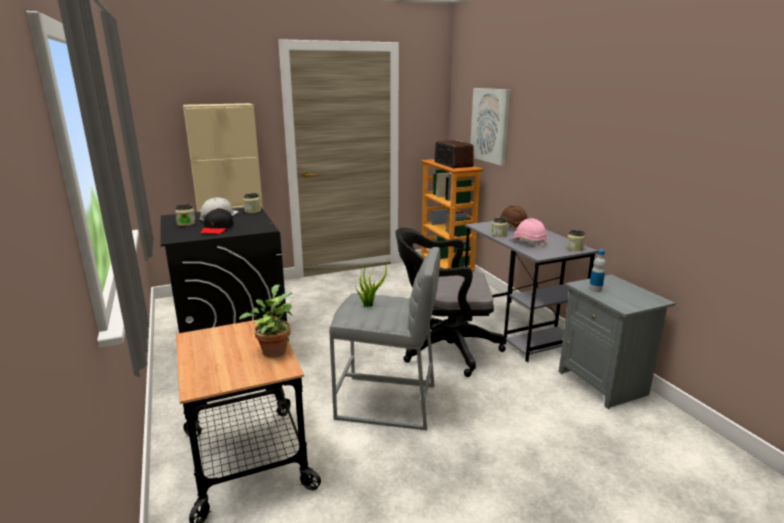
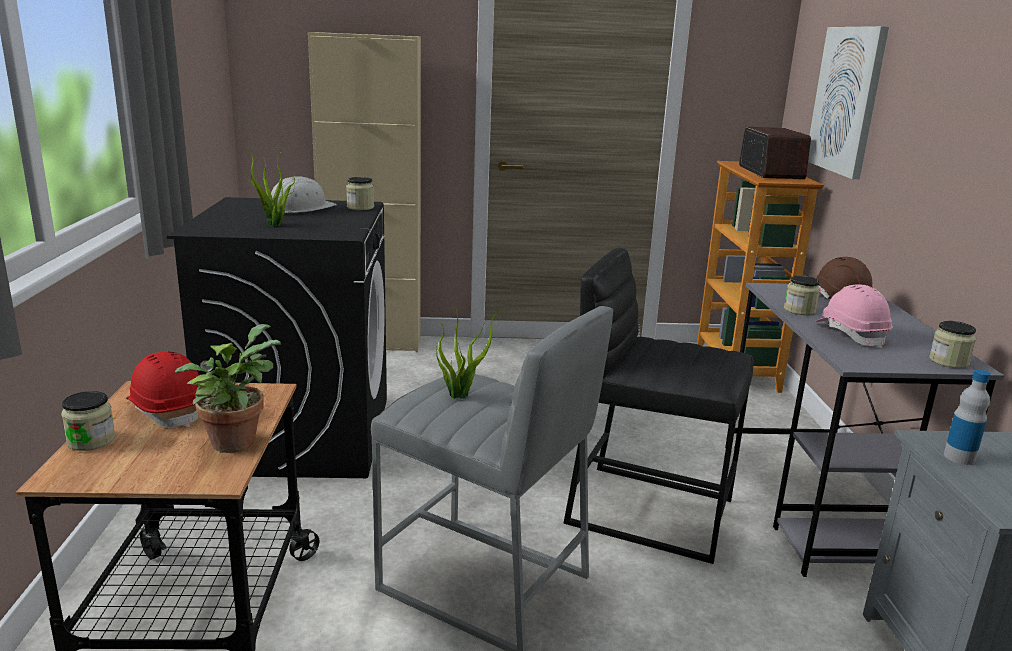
camera: 20 degrees right, 0 degrees up
(186, 224) = (242, 212): jar -> jar (91, 440)
(217, 228) = (275, 225): black cap -> potted plant
(220, 343) = (168, 410): none -> red hard hat
(444, 348) = (649, 510): black office chair -> black stool

